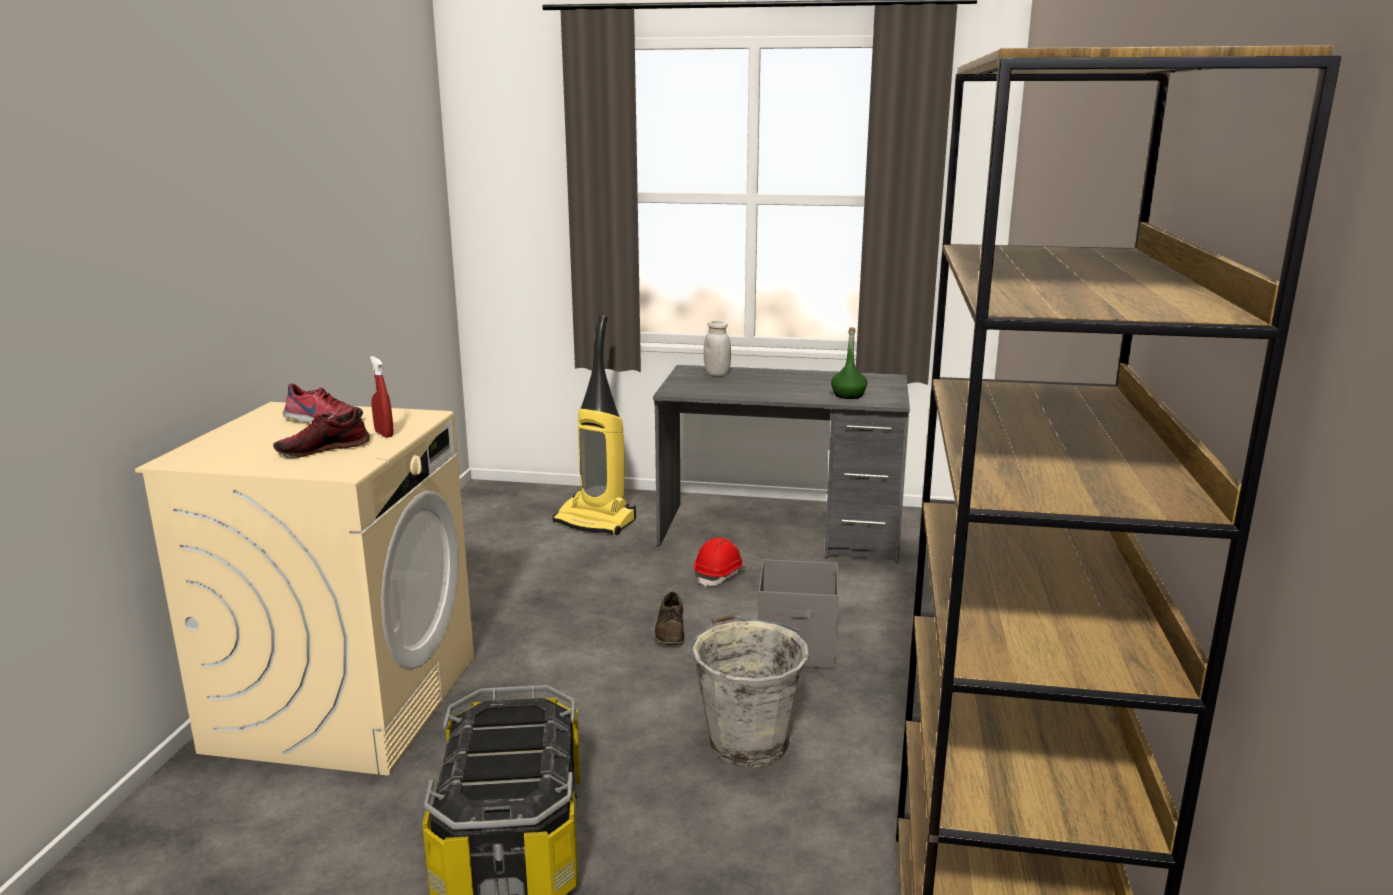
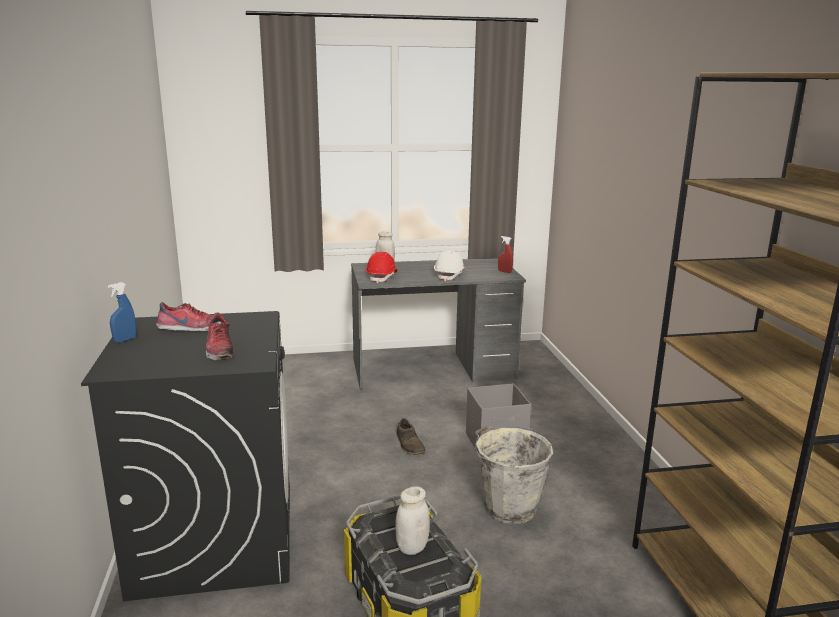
camera: 20 degrees left, 0 degrees up
(238, 426) = (125, 340): none -> blue spray bottle
(323, 449) = (218, 349): shoe -> shoe turned 60 degrees counterclockwise
(346, 701) = (216, 537): beige washing machine -> black washing machine
(384, 434) = (250, 333): red spray bottle -> red spray bottle (504, 272)
(505, 756) = (412, 547): none -> white jar
(596, 521) = (306, 378): vacuum cleaner -> none
(720, 575) = (415, 403): red hard hat -> red hard hat (382, 277)
(798, 393) = (450, 275): none -> white hard hat
(848, 395) = (482, 274): green bottle -> none

